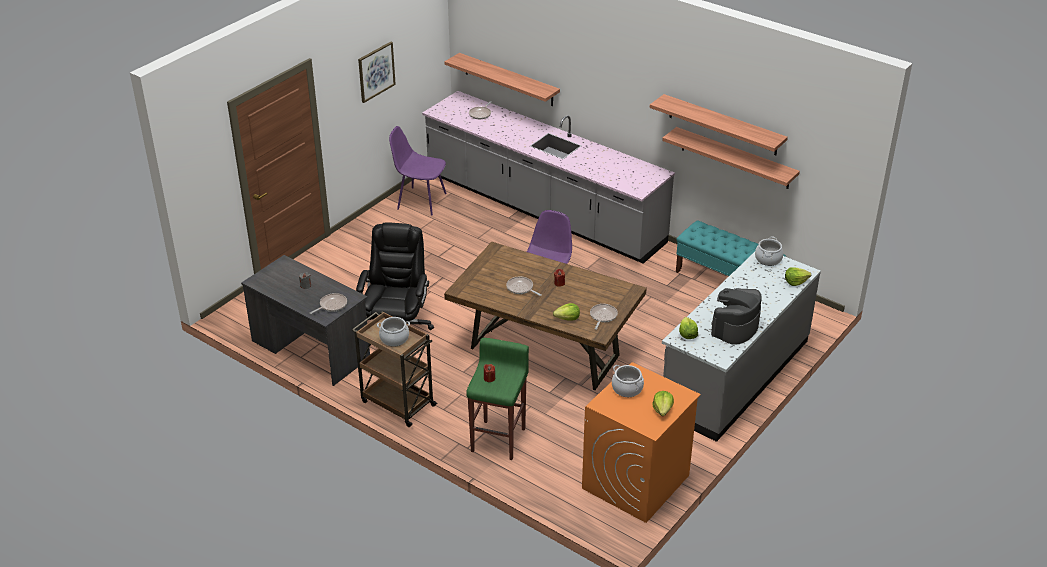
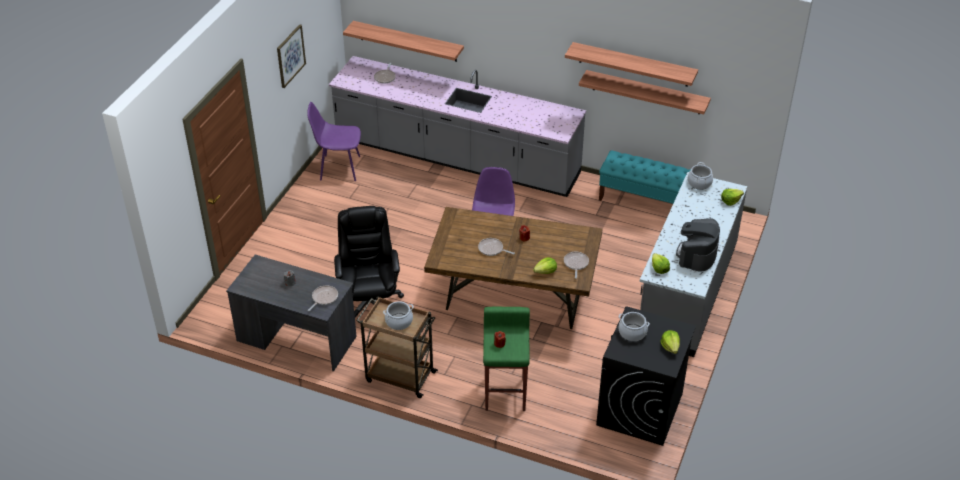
camera: 15 degrees left, 5 degrees up
(635, 482) = (639, 409): orange washing machine -> black washing machine

